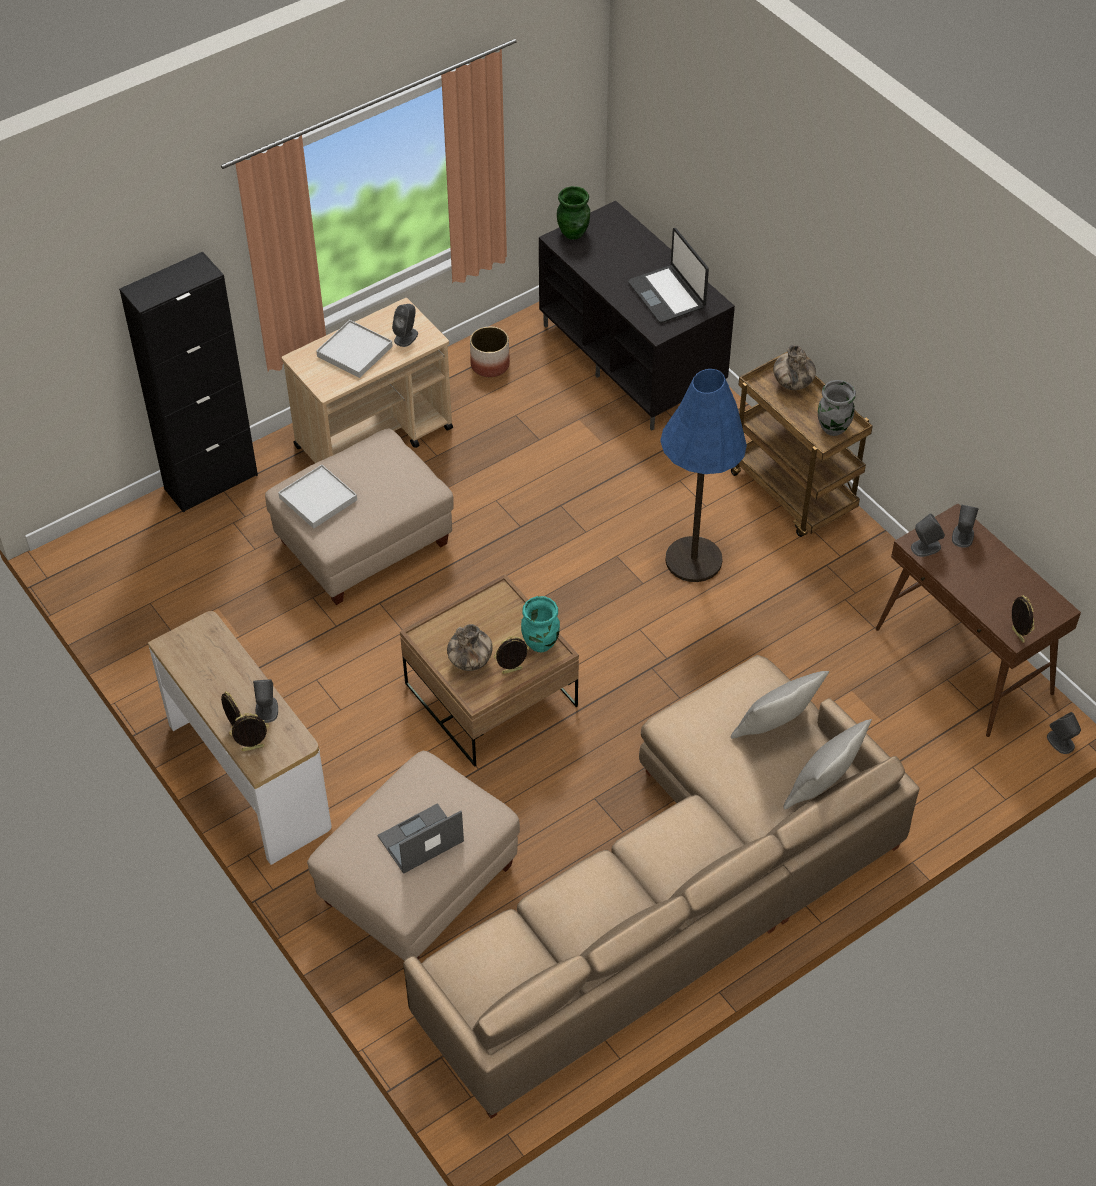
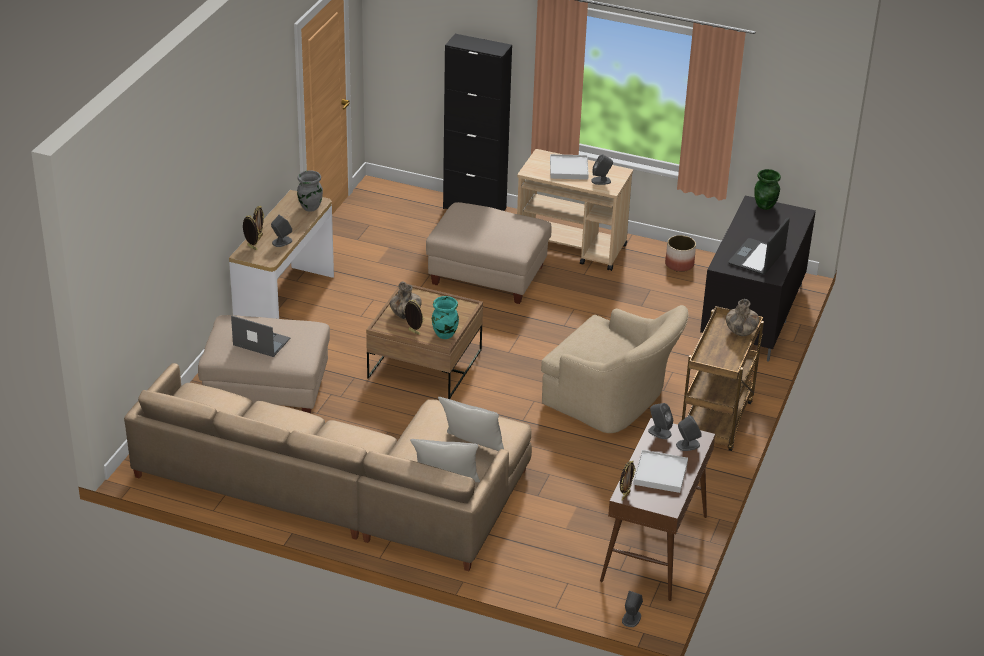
camera: 55 degrees right, 15 degrees down
(318, 499) = (465, 217): white tray -> white tray (660, 474)
(693, 560) = (613, 402): blue floor lamp -> beige armchair
(833, 428) = (721, 362): grey vase -> grey vase (310, 207)

